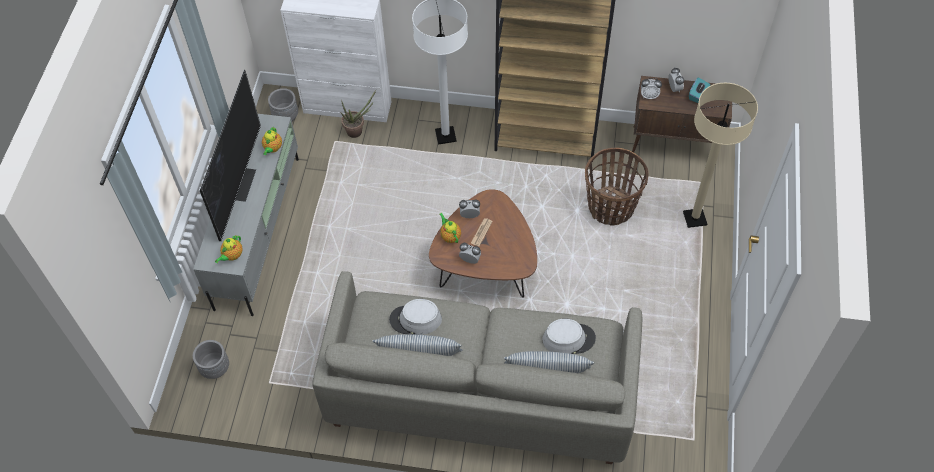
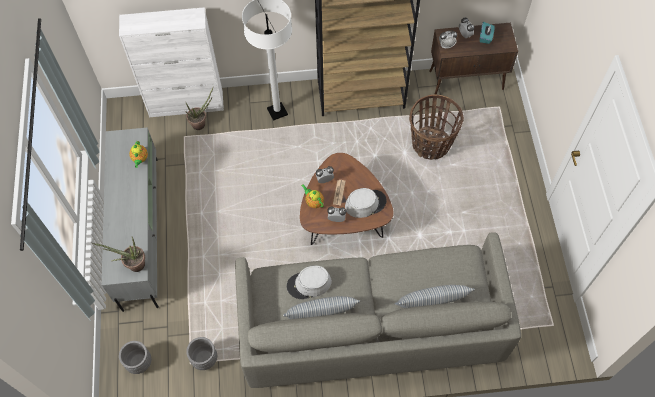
camera: 15 degrees left, 5 degrees up
(232, 256) = (133, 265): teapot -> potted plant
(240, 183) = (120, 197): television -> none
(286, 116) = (135, 123): grey planter -> grey planter (204, 358)
(568, 338) = (441, 270): grey hat -> grey hat (365, 203)
(694, 218) = (500, 138): beige floor lamp -> none

